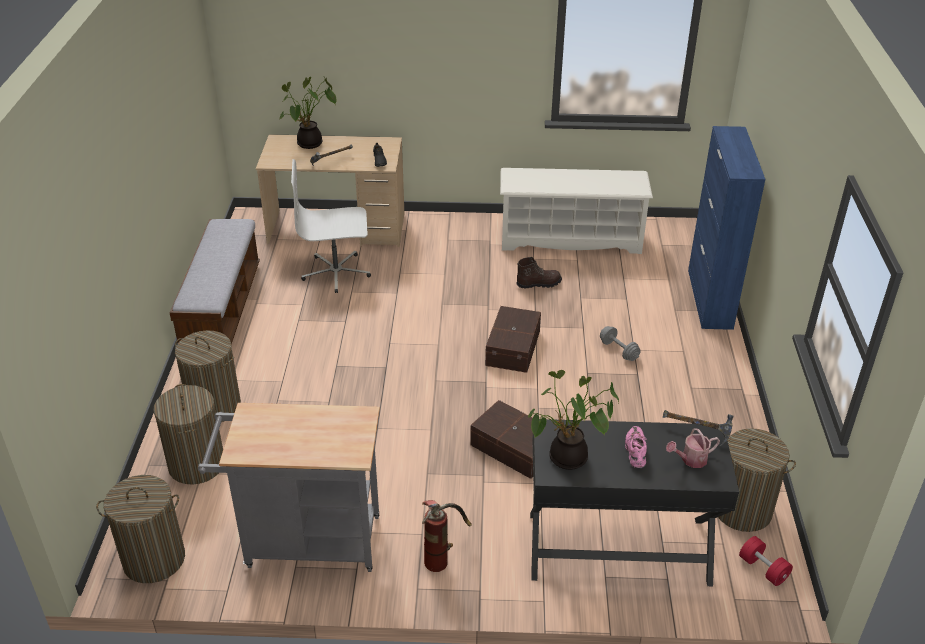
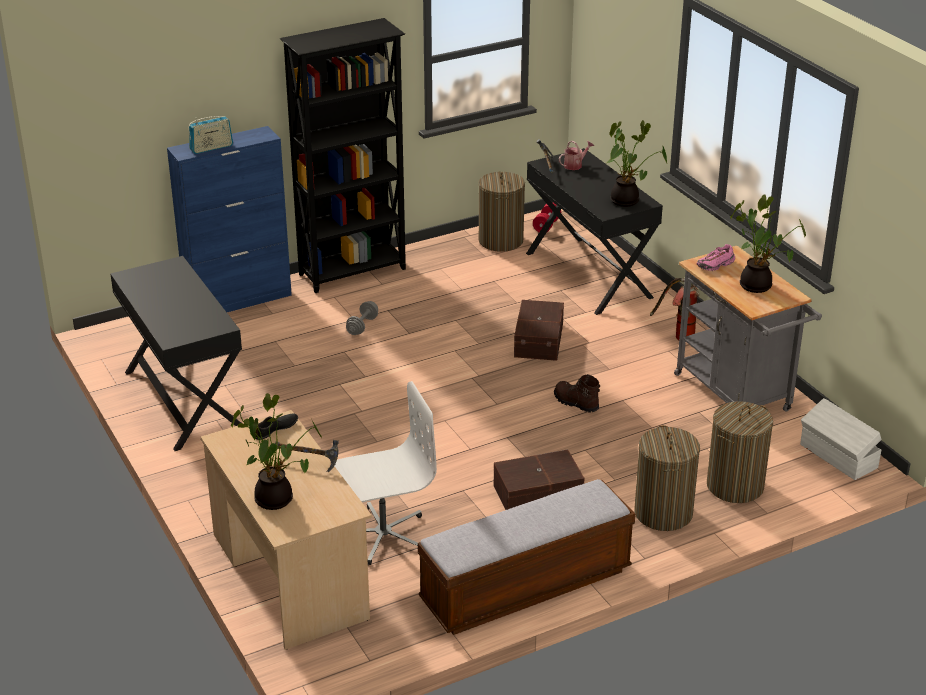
camera: 120 degrees left, 5 degrees down
(154, 559) = (838, 457): laundry basket -> white storage box
(282, 438) = (758, 285): none -> potted plant
(336, 272) = (382, 534): white office chair -> white office chair turned 75 degrees counterclockwise
(514, 348) = (409, 378): brown storage box -> brown storage box (536, 493)
(538, 284) = (290, 395): brown boot -> brown boot (575, 403)
(570, 238) = (183, 400): white shoe rack -> black desk
(635, 451) = (590, 182): pink shoe -> pink shoe (715, 265)
(690, 460) = (575, 165): watering can -> watering can turned 75 degrees counterclockwise
(726, 377) = (353, 272): none -> black bookcase
(729, 143) = (211, 148): none -> radio

